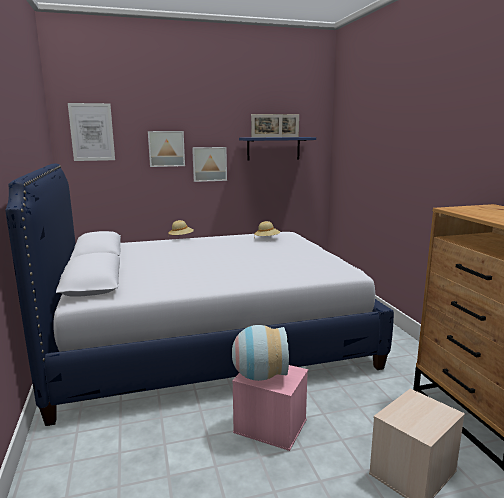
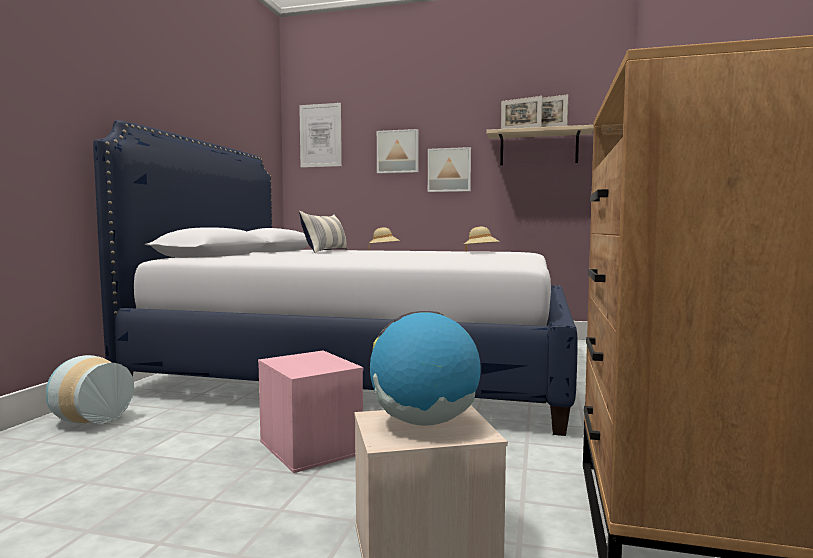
camera: 30 degrees right, 10 degrees down
(151, 250) = (326, 251): none -> pillow
(259, 375) = (293, 361): vase -> vase (88, 420)
(273, 148) = (538, 148): blue shelf -> beige shelf
(416, 412) = (424, 422): none -> globe

